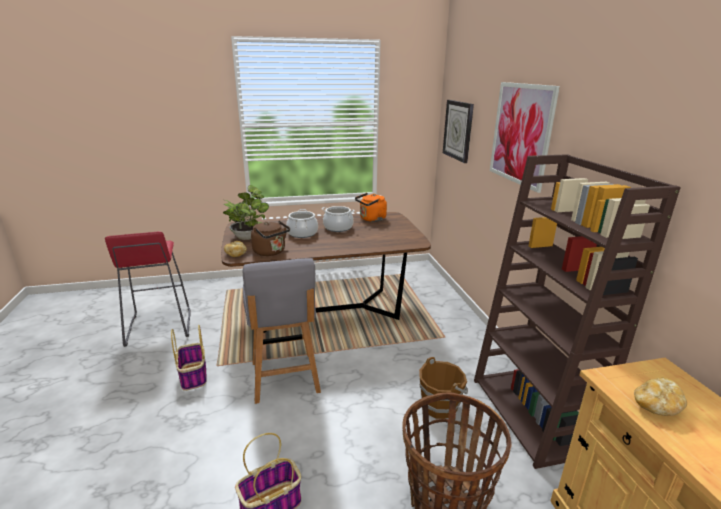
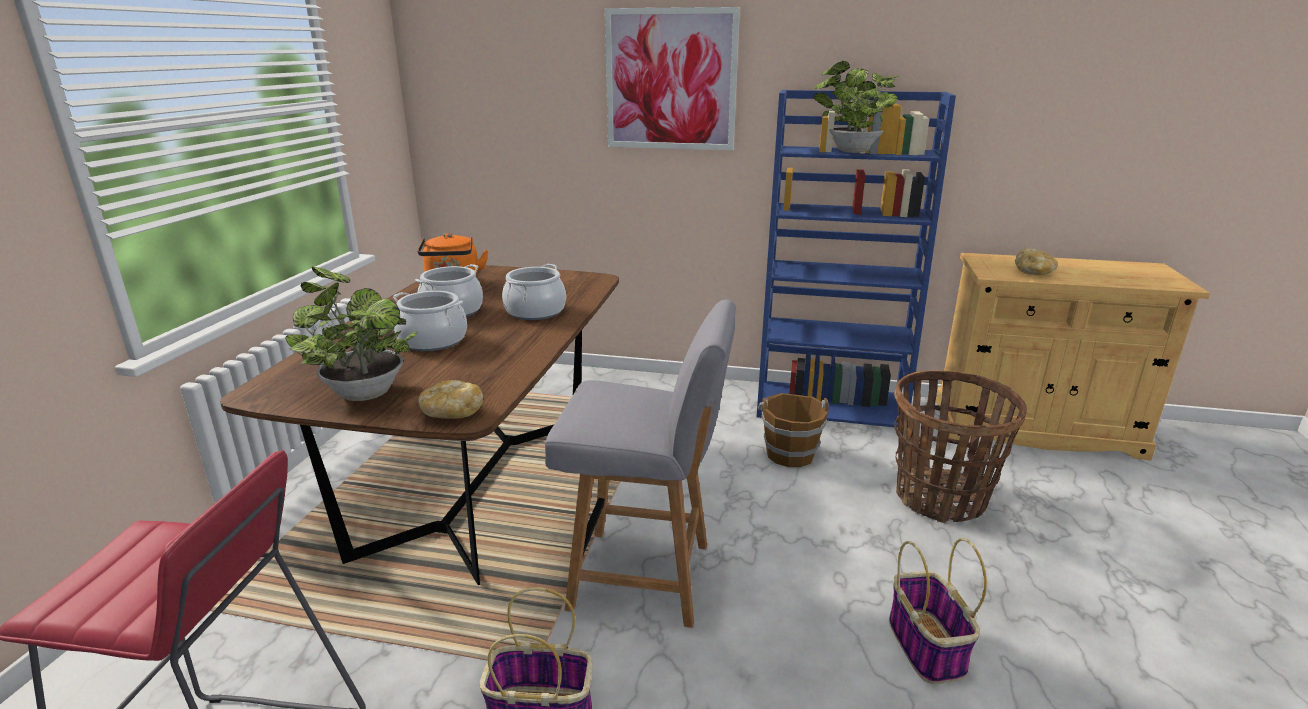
camera: 65 degrees left, 0 degrees up
(271, 252) = (489, 379): brown kettle -> none
(354, 241) = (535, 311): none -> cooking pot
(458, 130) = (484, 100): wall clock -> none
(530, 415) = (831, 406): brown bookcase -> blue bookcase
(571, 216) = (850, 151): none -> potted plant

